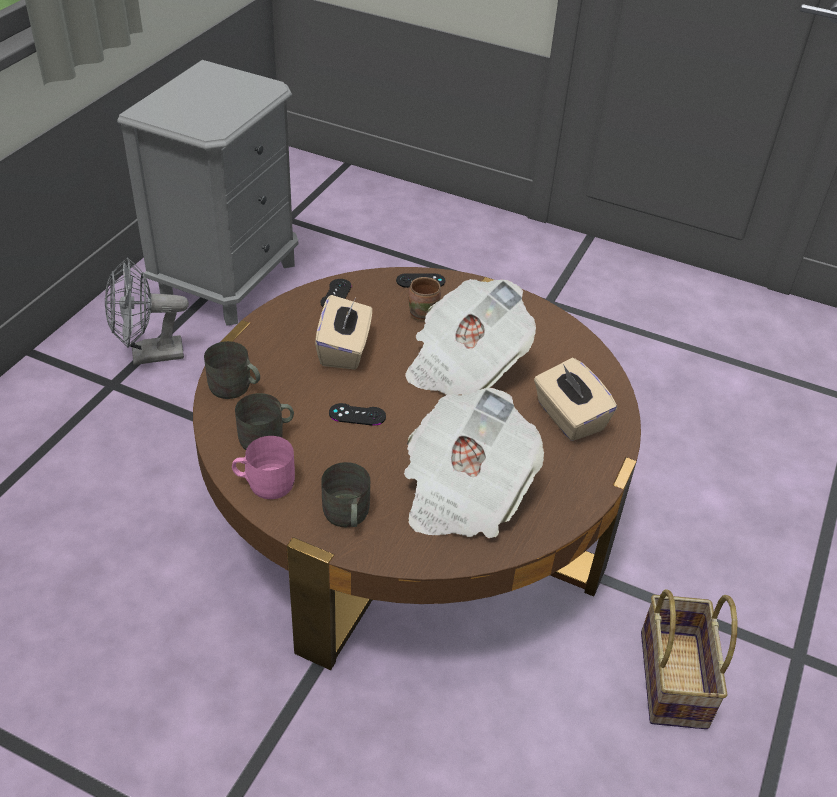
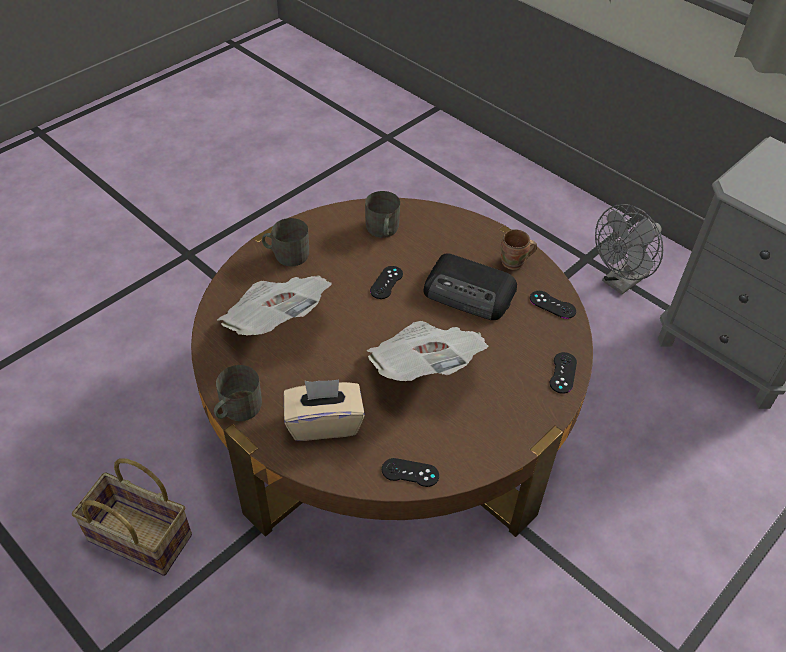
camera: 110 degrees right, 5 degrees up
(148, 355) = (620, 282): grey fan -> grey fan turned 135 degrees counterclockwise
(235, 387) = (444, 223): grey mug -> grey mug (237, 409)
(264, 482) = (338, 221): pink mug -> none
(345, 350) = (470, 293): beige tissue box -> radio
(423, 313) = (509, 360): brown mug -> brown mug (514, 263)
(583, 352) = (410, 472): none -> black game controller

